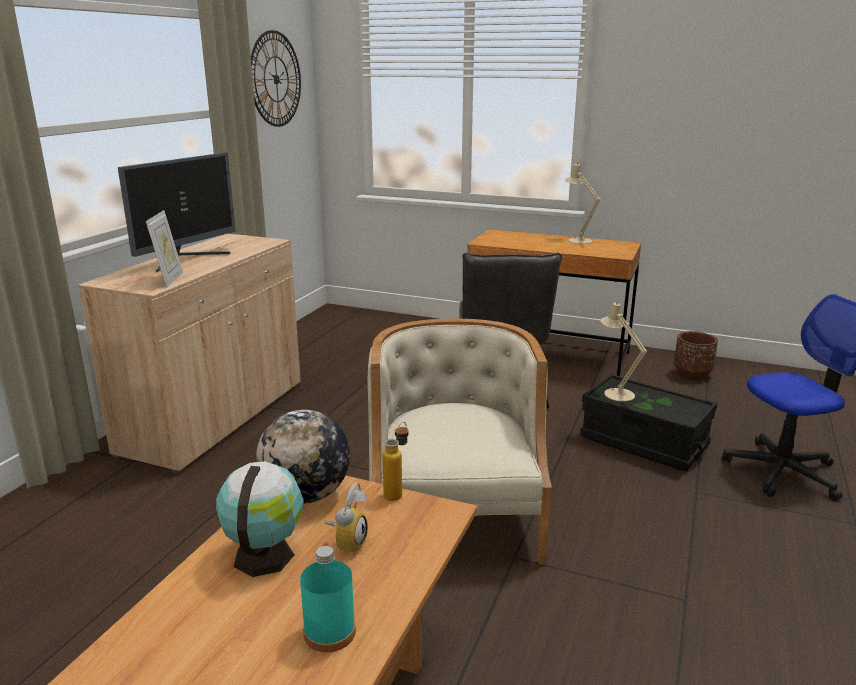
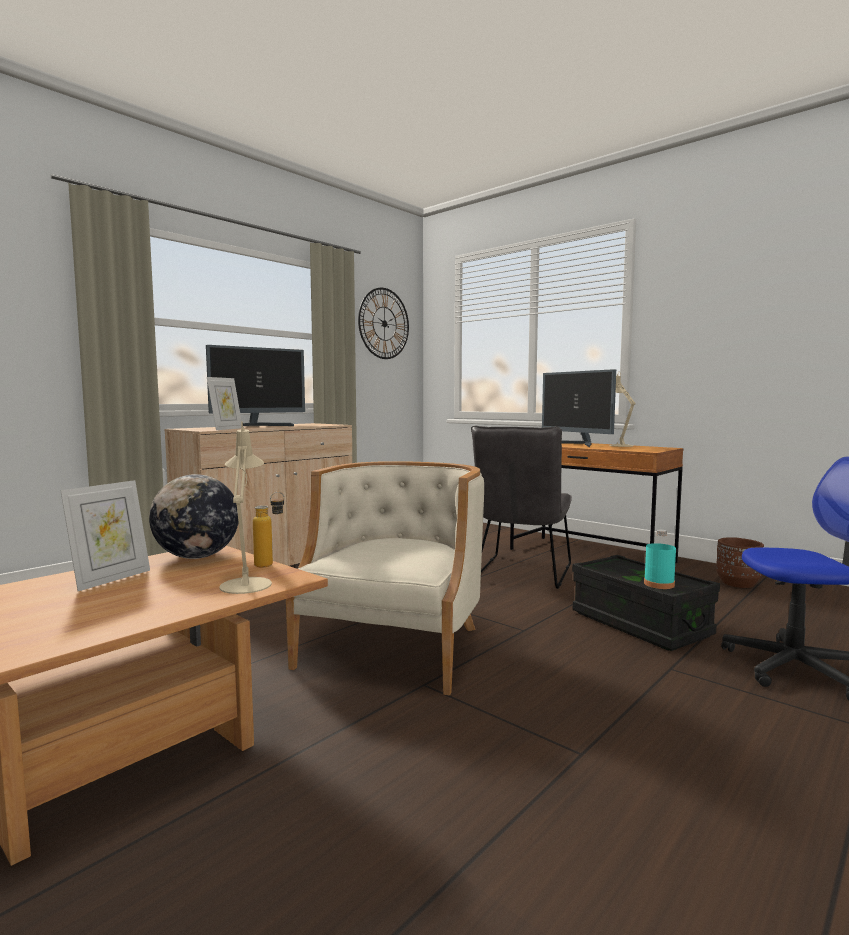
camera: 20 degrees right, 15 degrees down
(264, 554) = (111, 579): globe -> picture frame
(329, 632) = (77, 623): turquoise bottle -> turquoise bottle (659, 584)
(347, 542) = (182, 582): alarm clock -> none
(535, 241) = (577, 444): none -> monitor
(616, 393) = (610, 567): beige table lamp -> beige table lamp (246, 583)

